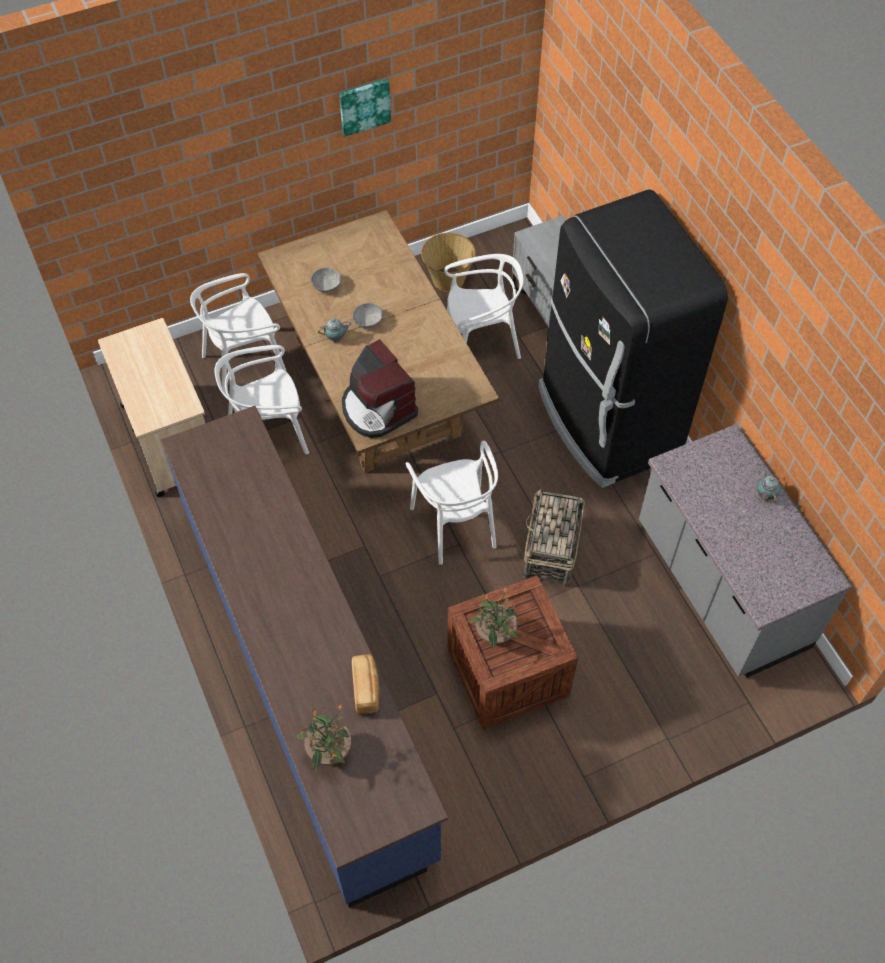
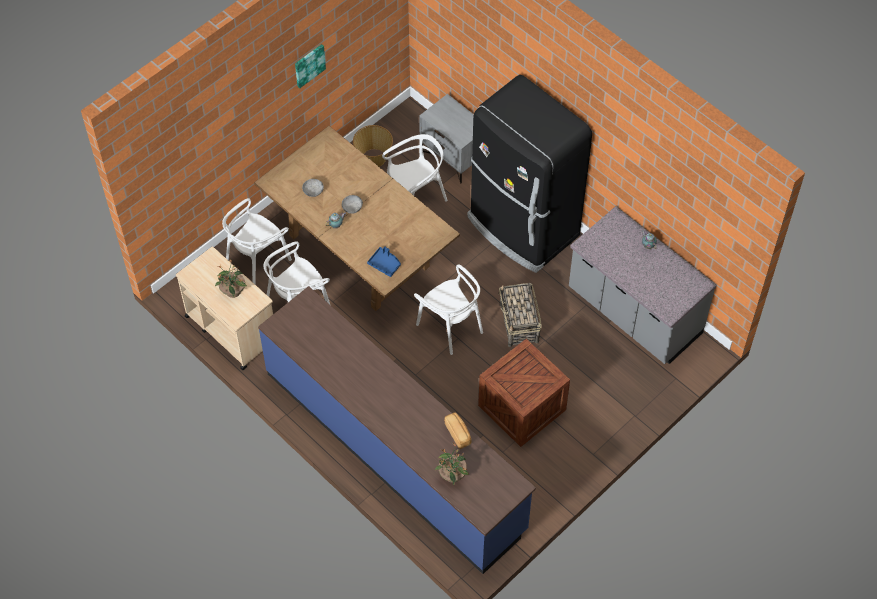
camera: 20 degrees left, 0 degrees up
(377, 408) = (385, 264): coffee machine -> blue tray
(495, 634) = (514, 382): potted plant -> potted plant (233, 291)

